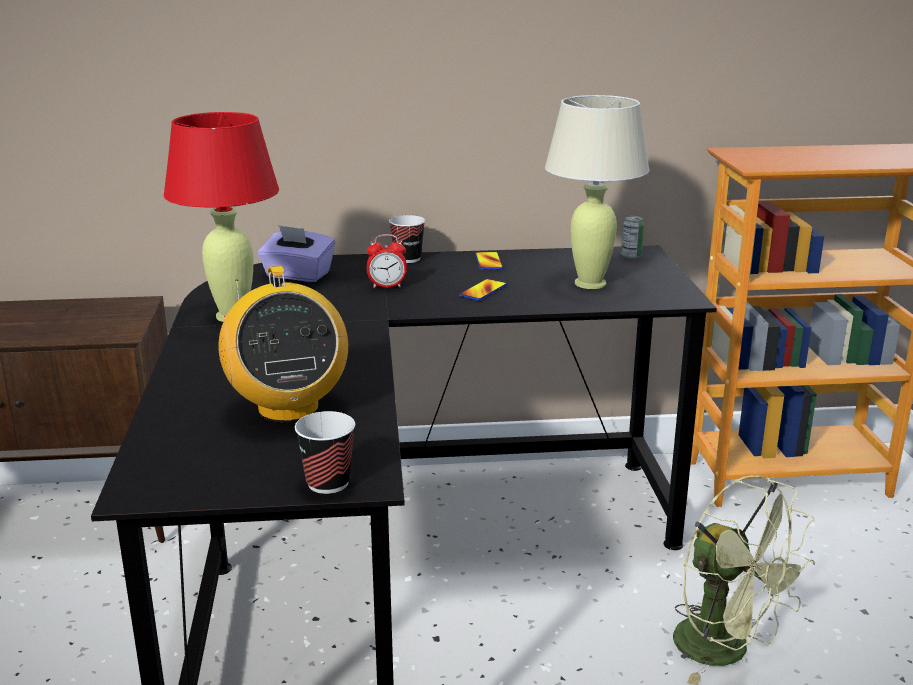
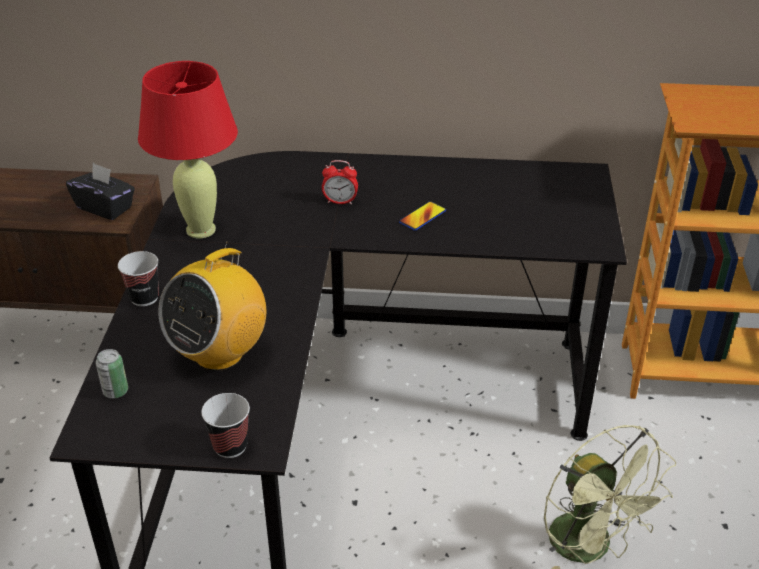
camera: 10 degrees right, 15 degrees up
(105, 323) = (105, 207): none -> black tissue box
(288, 408) = (219, 353): radio -> radio turned 45 degrees clockwise
(297, 275) = (267, 178): purple tissue box -> none
(407, 259) = (368, 164): cup -> cup (144, 297)
(488, 262) = (440, 175): phone -> none
(589, 283) = (522, 215): beige table lamp -> none
(631, 256) = (574, 178): can -> can (115, 391)

